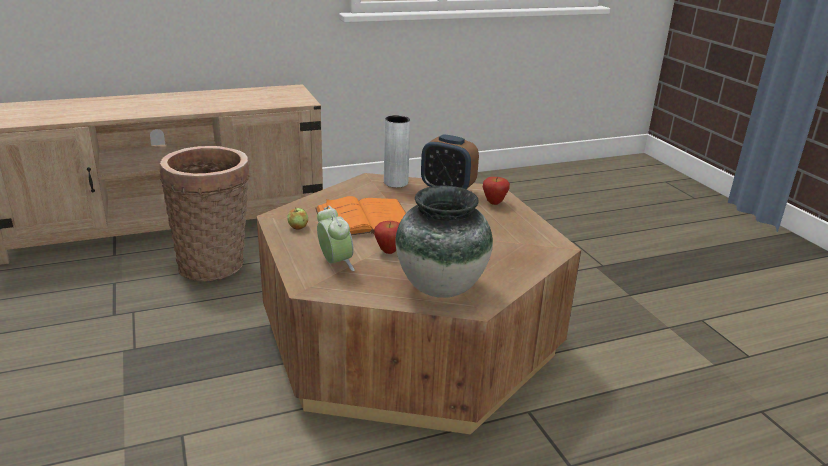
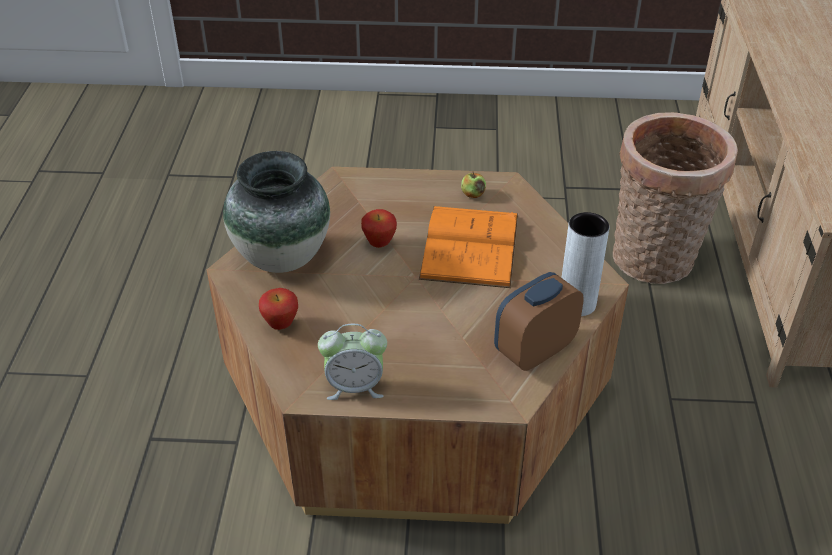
camera: 115 degrees right, 15 degrees up
(335, 263) = (376, 202): alarm clock -> alarm clock (355, 386)
(494, 203) = (464, 384): apple -> apple (281, 325)

